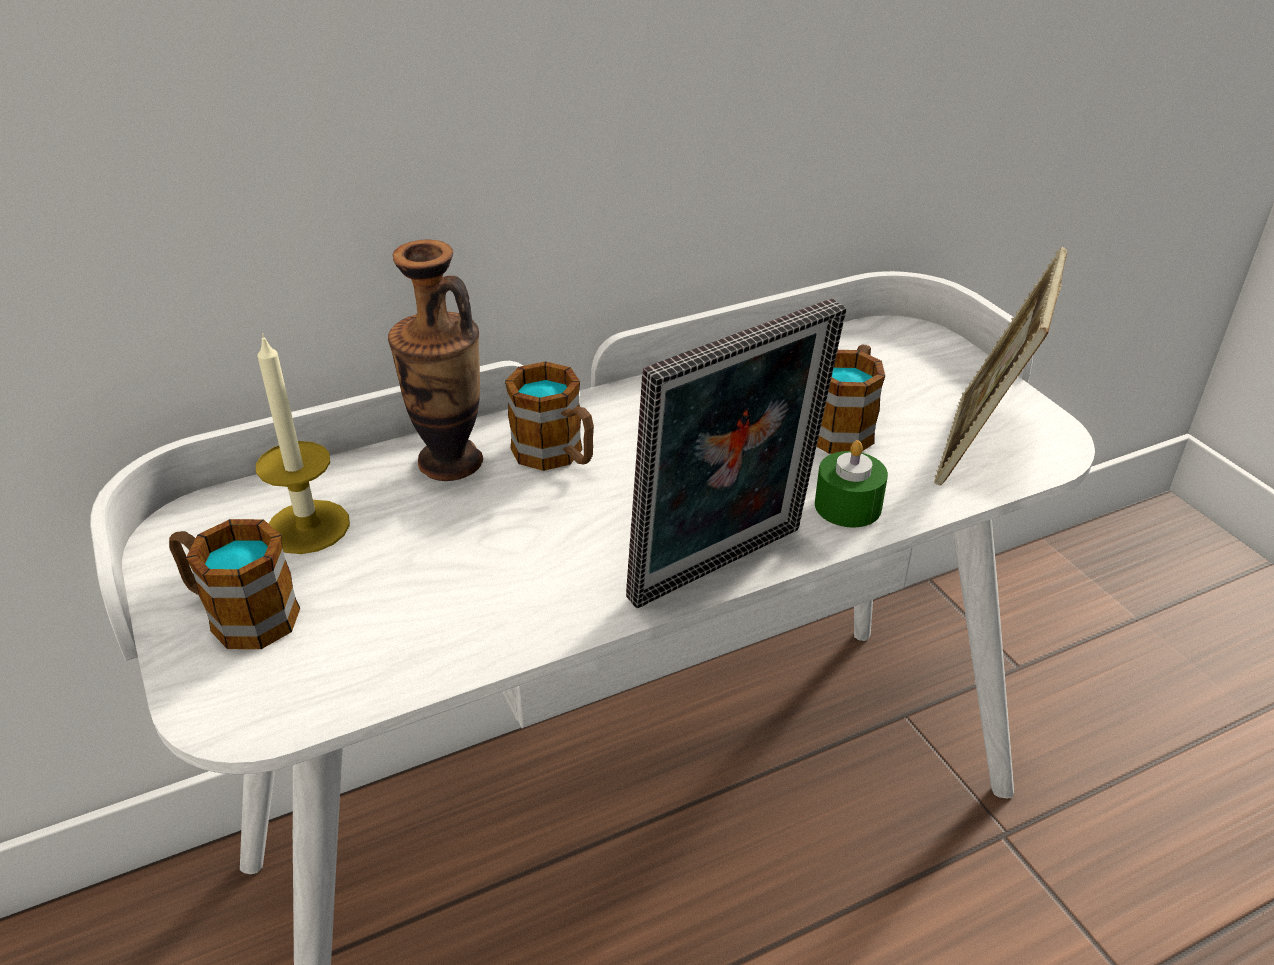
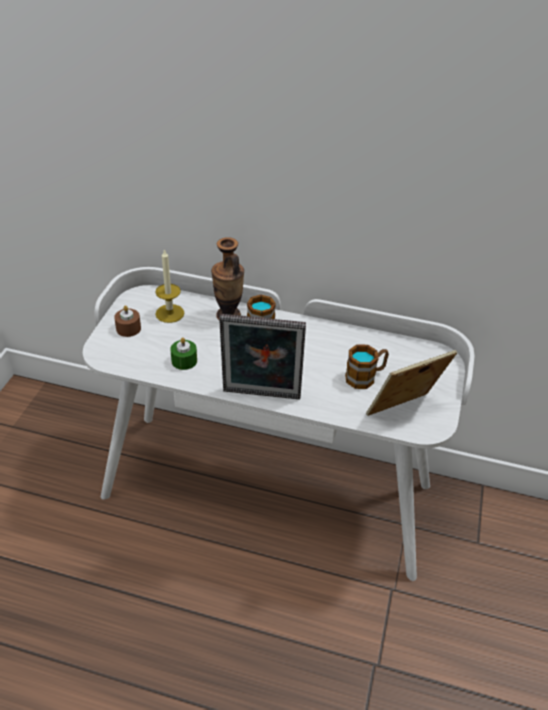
camera: 40 degrees right, 5 degrees up
(239, 614) = (128, 328): mug -> brown candle
(848, 506) = (326, 402): green candle -> green candle (184, 360)

